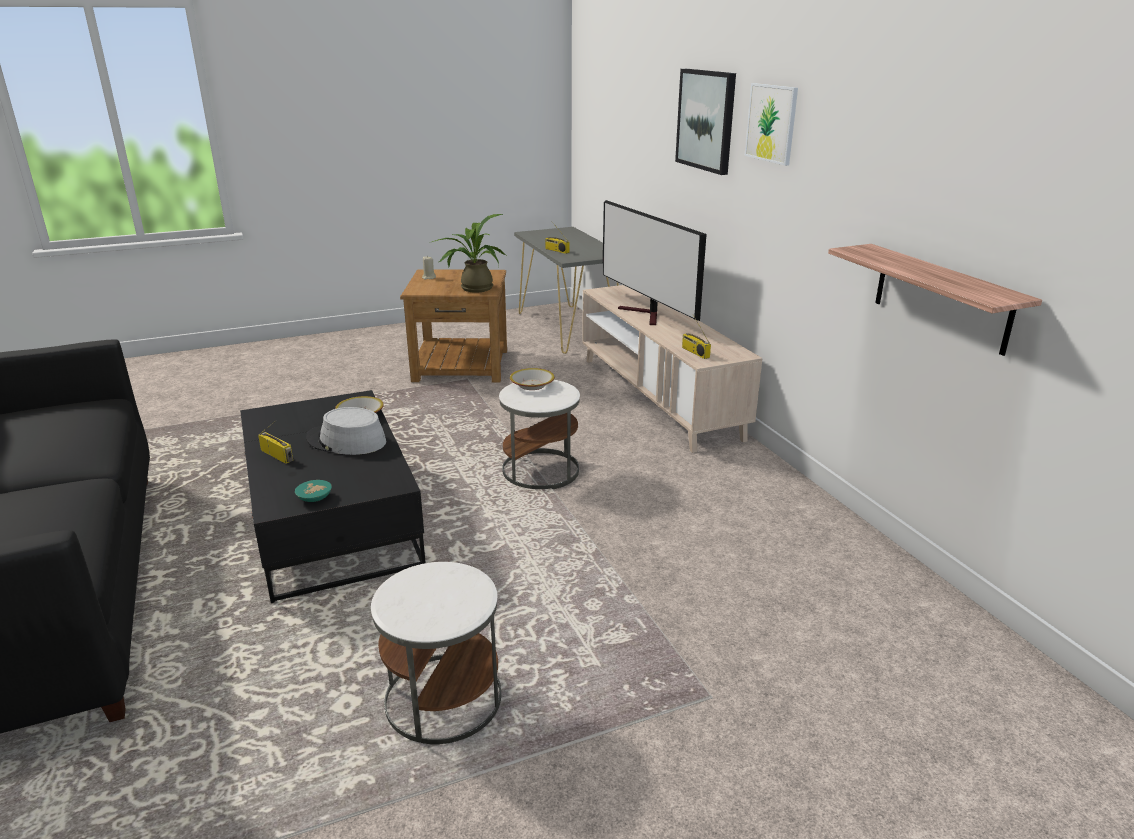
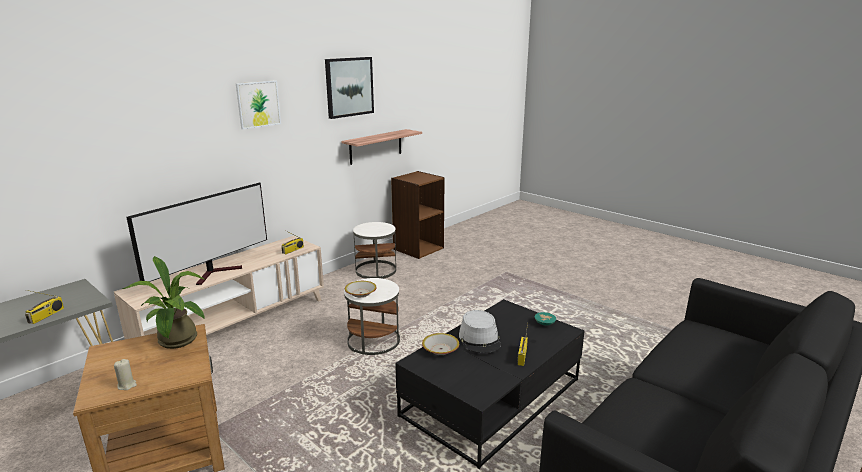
camera: 115 degrees left, 5 degrees down
(442, 700) = (567, 314): white side table -> white side table (376, 270)
(706, 120) = (184, 118): picture -> picture (349, 87)
(914, 599) = (418, 248): none -> brown bookcase

